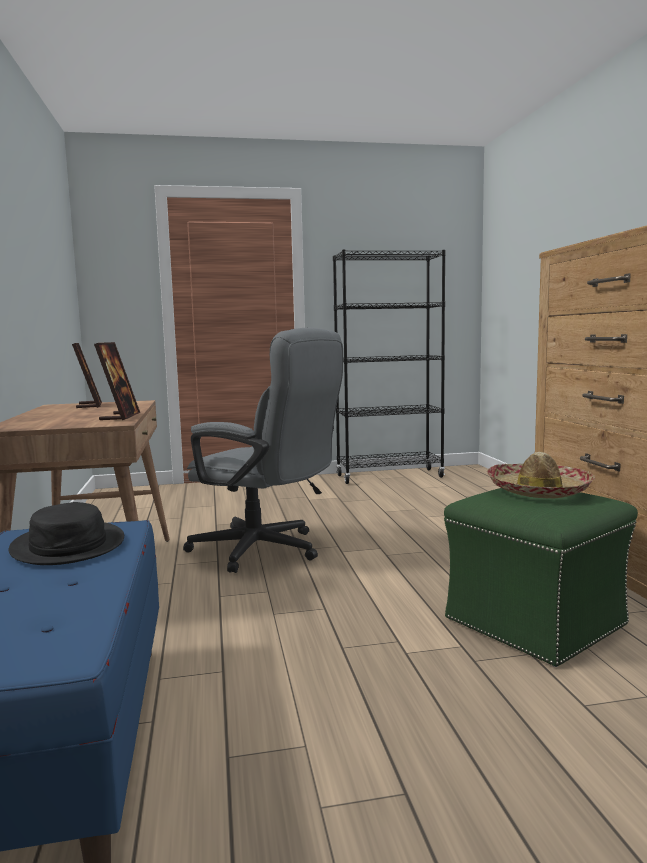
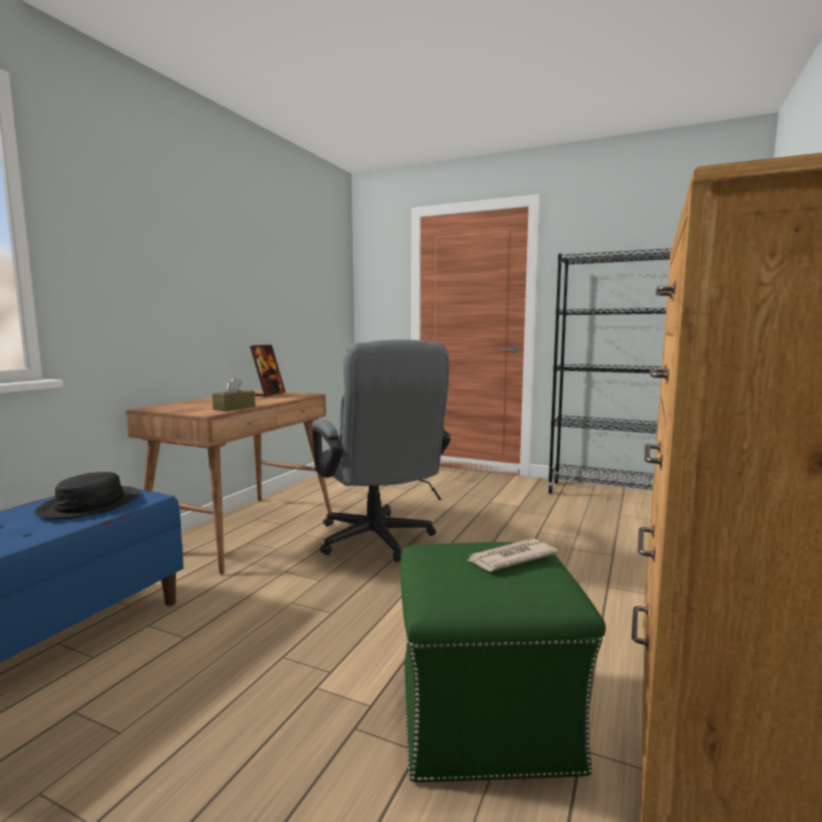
camera: 35 degrees right, 0 degrees up
(120, 417) = (234, 408): picture frame -> brown tissue box
(538, 491) = (510, 558): hat -> newspaper

